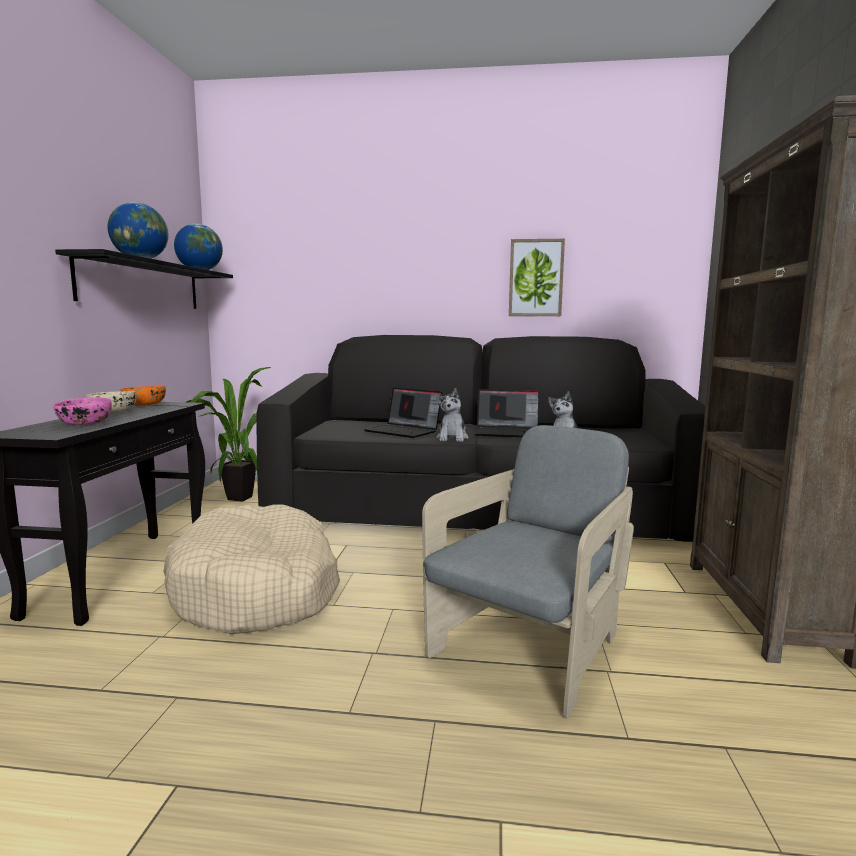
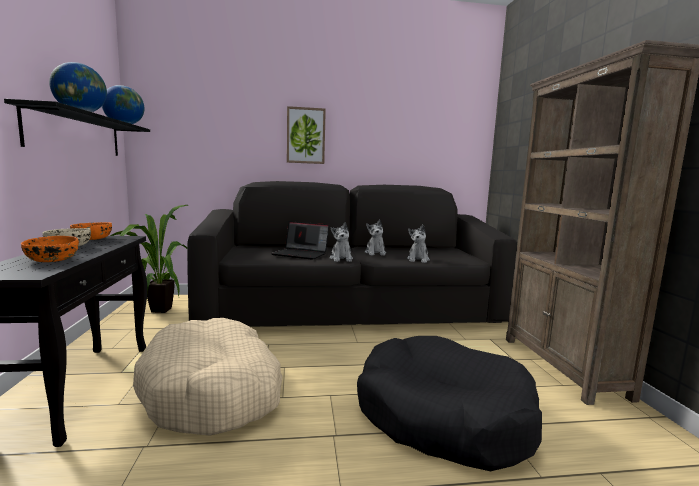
camera: 15 degrees left, 0 degrees up
(84, 423) = (52, 260): pink bowl -> orange bowl
(508, 432) = (375, 253): laptop -> plush toy
(530, 648) = (442, 415): grey armchair -> black dog bed
(536, 278) = (385, 144): picture -> picture (306, 135)

